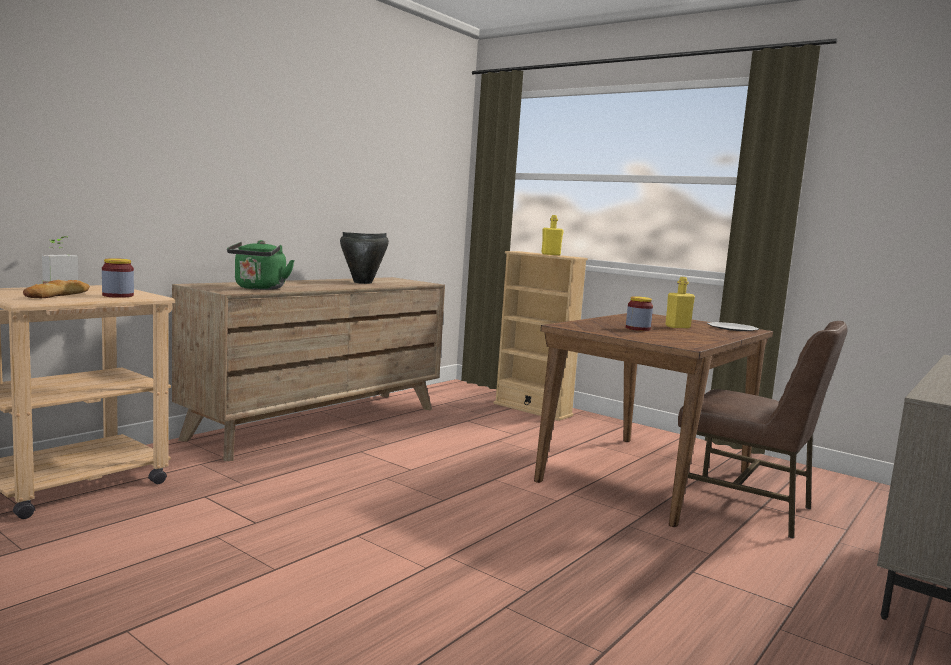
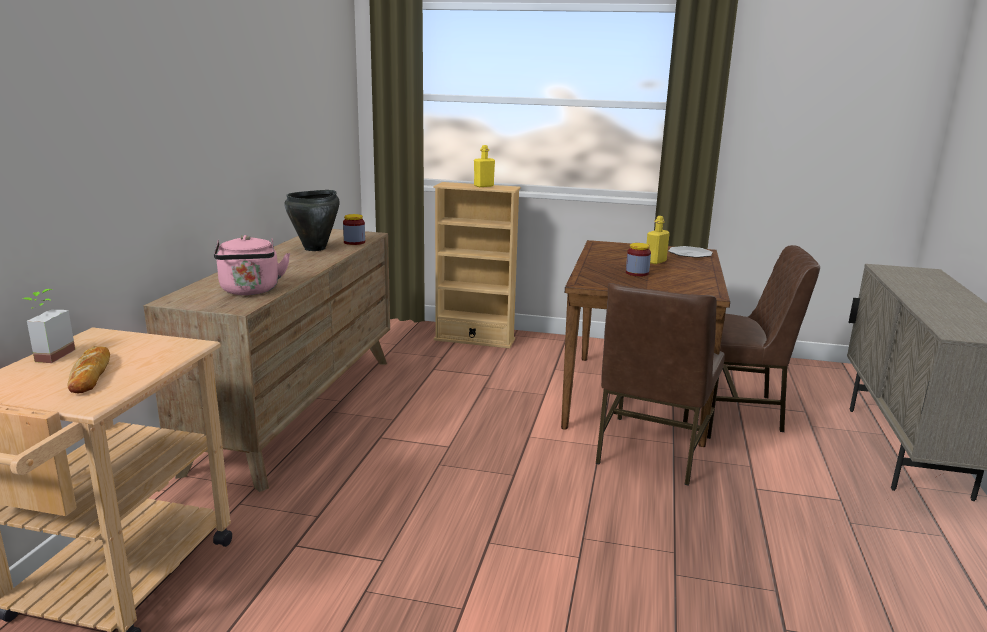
camera: 25 degrees left, 10 degrees up
(118, 295) = (155, 355): jar -> jar (354, 242)
(259, 288) = (250, 291): green kettle -> pink kettle
(609, 516) = (651, 450): none -> brown chair

